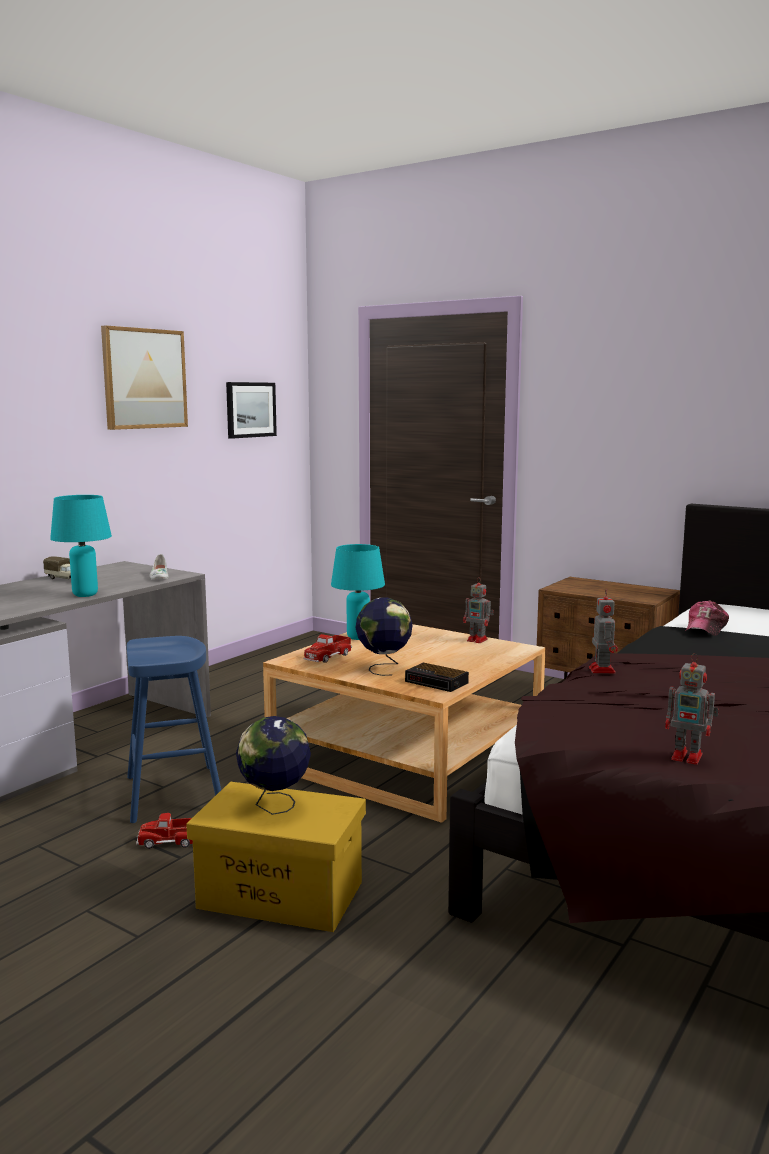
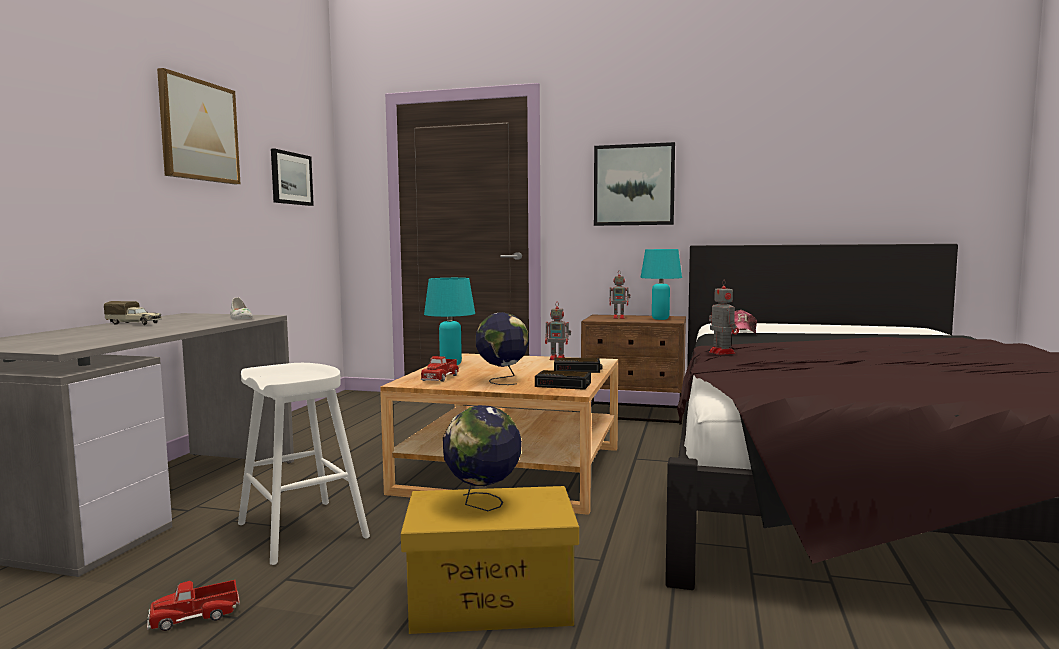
camera: 20 degrees left, 5 degrees down
(84, 595) = (172, 330): turquoise table lamp -> turquoise table lamp (660, 319)
(171, 841) = (331, 574): toy truck -> toy truck (194, 616)
(174, 793) = (302, 530): blue stool -> white stool
(479, 660) = (578, 370): none -> alarm clock
(626, 424) = (634, 185): none -> picture
(689, 757) = (888, 391): toy robot -> toy robot (619, 318)

